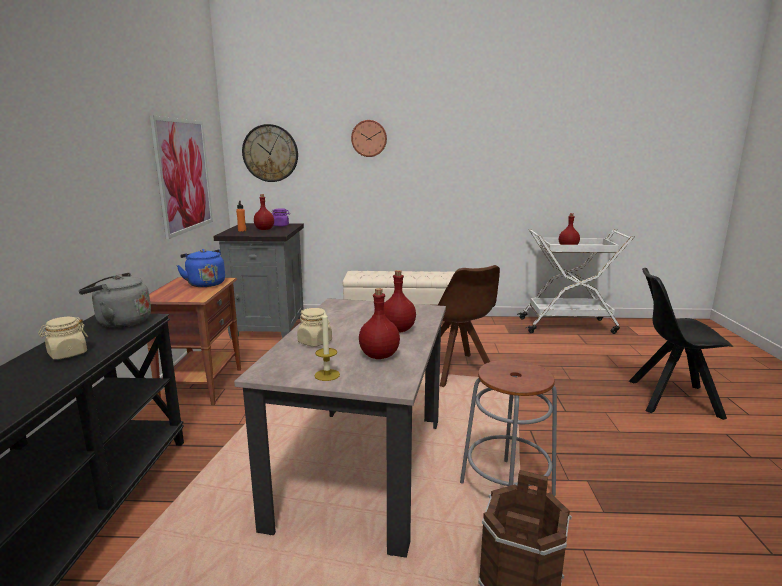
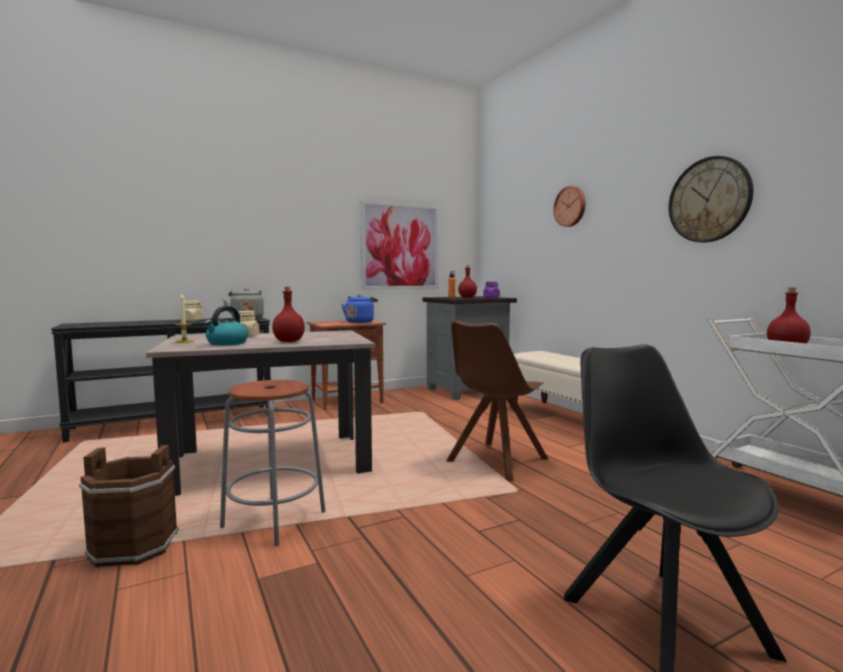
camera: 60 degrees right, 10 degrees down
(270, 153) = (502, 232): wall clock -> wall clock (709, 200)
(379, 355) = (227, 343): red bottle -> kettle

